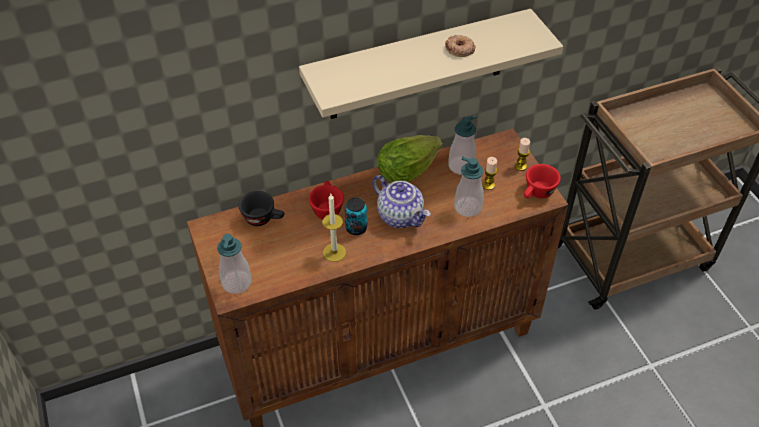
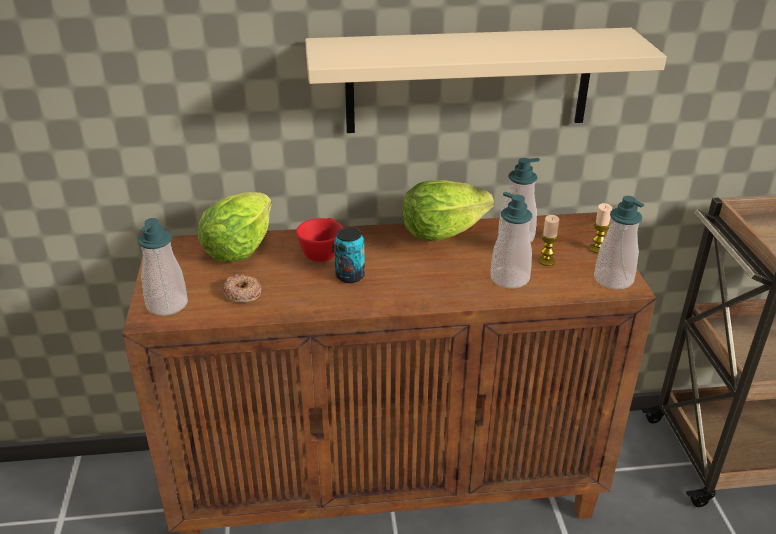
camera: 15 degrees right, 15 degrees down
(263, 219) = (239, 249): black cup -> lettuce
(334, 252) = (309, 295): candle -> none
(401, 216) = (414, 273): teapot -> none
(459, 49) = (519, 45): donut -> donut (242, 293)
(537, 194) = (613, 279): red cup -> soap dispenser

